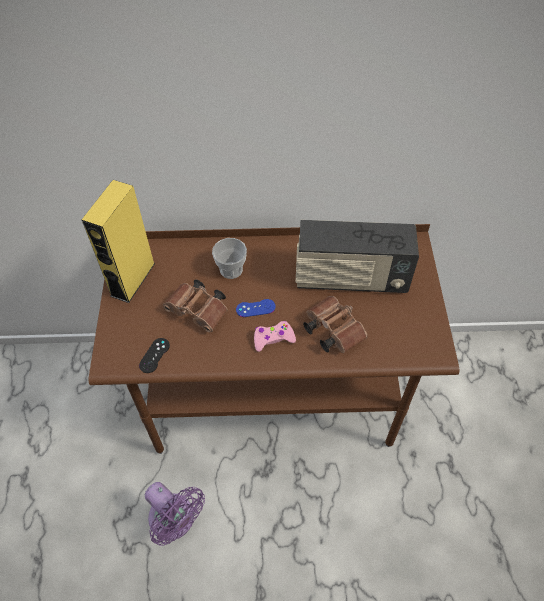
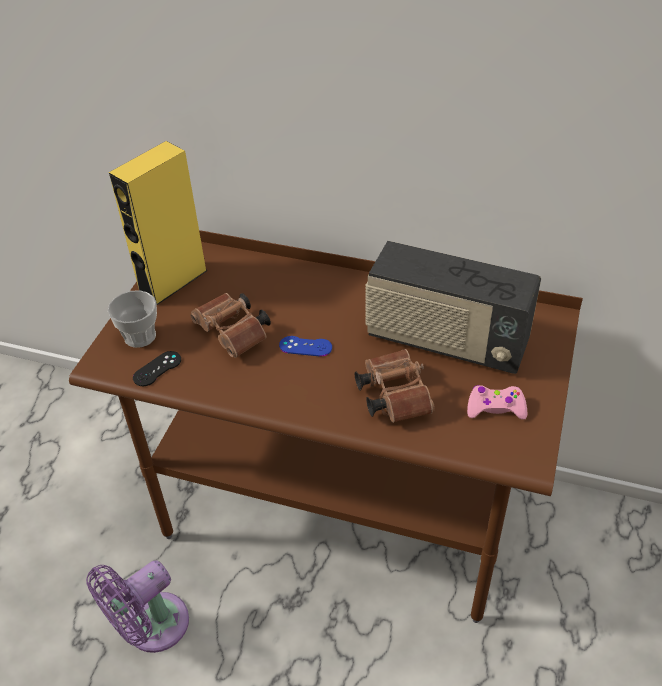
camera: 20 degrees right, 10 degrees down
(175, 521) = (151, 627): purple fan -> purple fan turned 75 degrees clockwise
(231, 269) = (295, 297): cup -> cup (140, 336)
(273, 338) = (311, 386): pink game controller -> pink game controller (495, 408)

